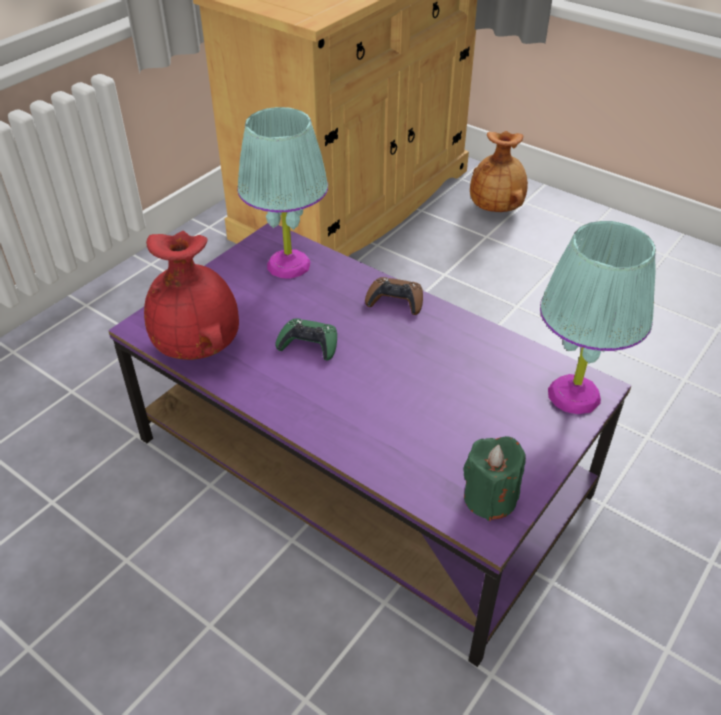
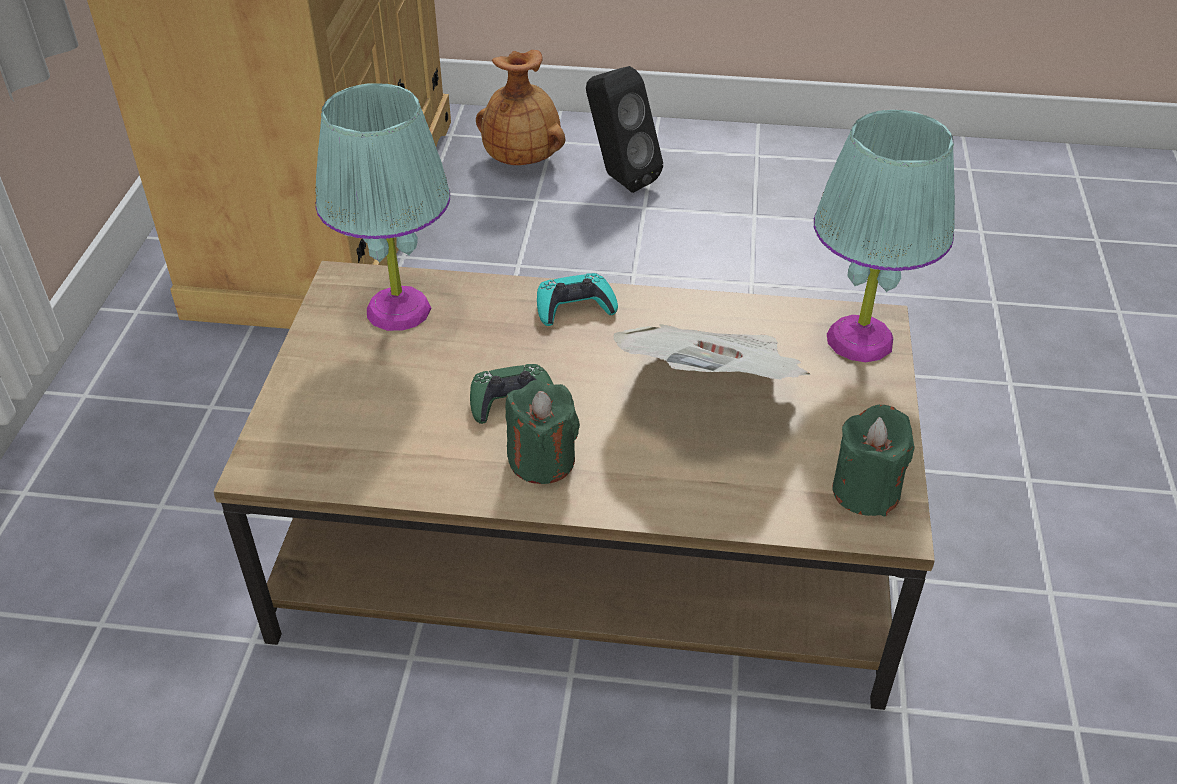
camera: 30 degrees left, 0 degrees up
(199, 345) = (366, 459): red vase -> none
(296, 387) = (542, 460): none -> green candle
(363, 467) = (593, 544): purple coffee table -> brown coffee table
(395, 301) = (574, 307): brown game controller -> turquoise game controller
(441, 387) = (713, 388): none -> newspaper
(552, 240) = (619, 178): none -> black speaker

